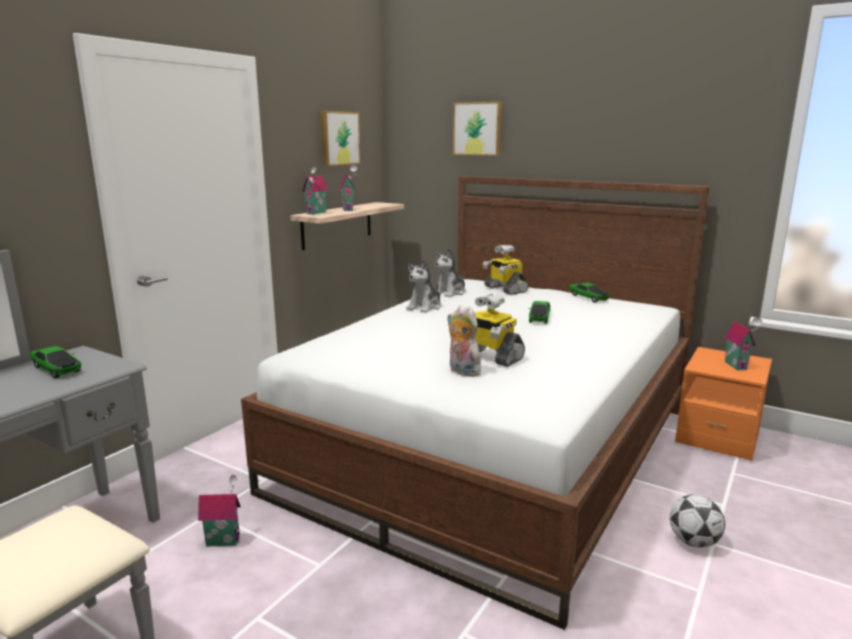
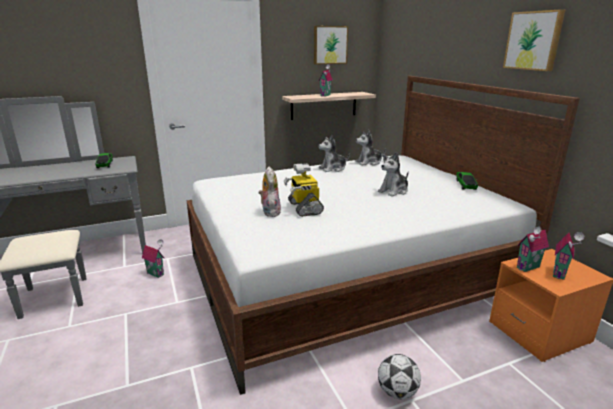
camera: 35 degrees right, 5 degrees up
(317, 213) = (300, 96): toy house -> toy house (529, 268)
(478, 129) = (426, 38): picture -> picture (534, 40)
(504, 289) = (412, 167): toy robot -> none
(539, 317) = (394, 191): toy car -> plush toy

